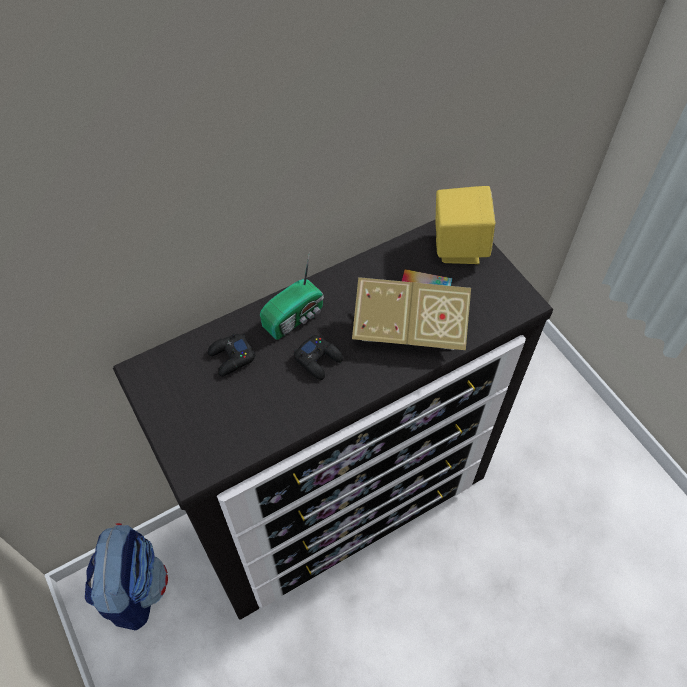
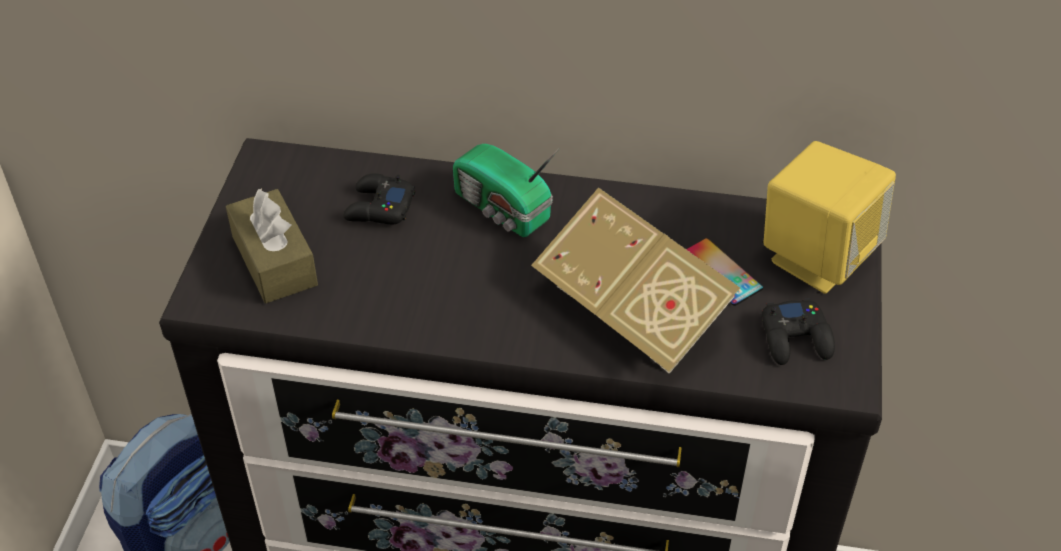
camera: 40 degrees right, 10 degrees down
(207, 425) = (274, 261): none -> brown tissue box
(295, 317) = (502, 210): radio -> radio turned 45 degrees clockwise
(318, 359) = (478, 273): black game controller -> black game controller (796, 338)

